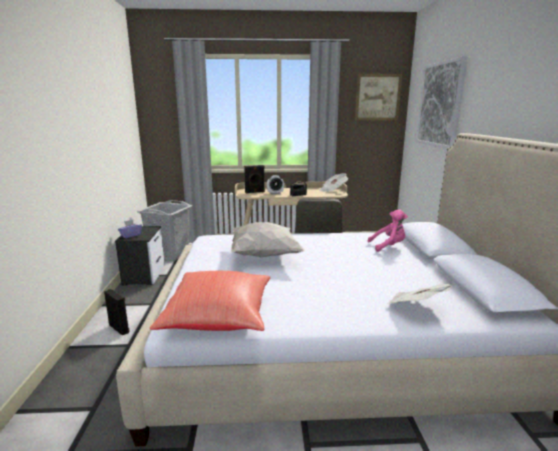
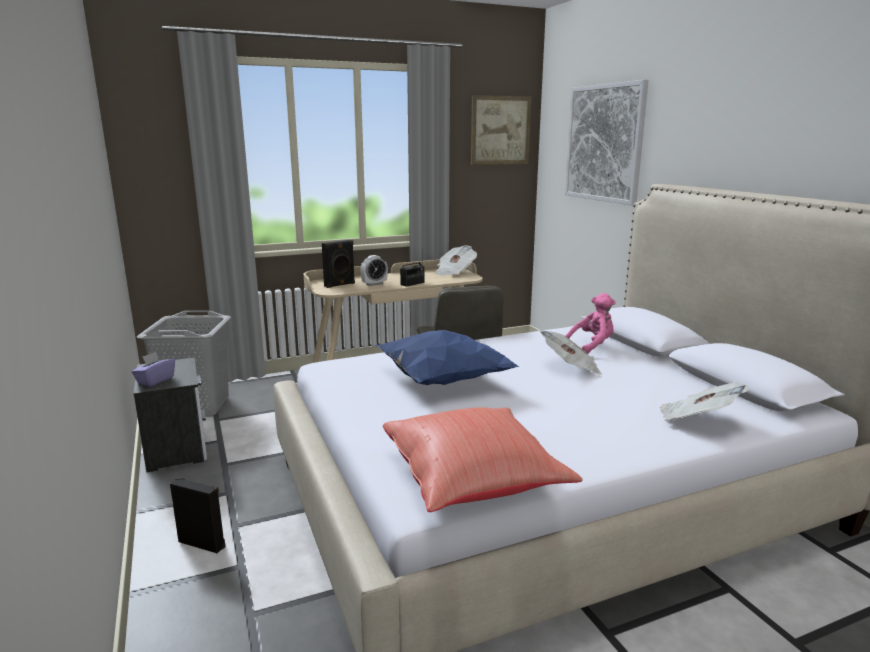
camera: 20 degrees left, 0 degrees up
(263, 255) = (440, 381): white pillow -> blue pillow
(358, 258) = (570, 368): none -> newspaper

